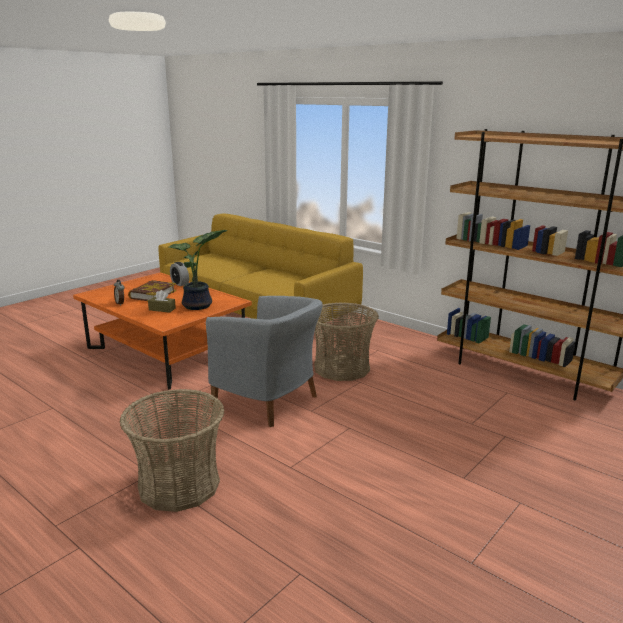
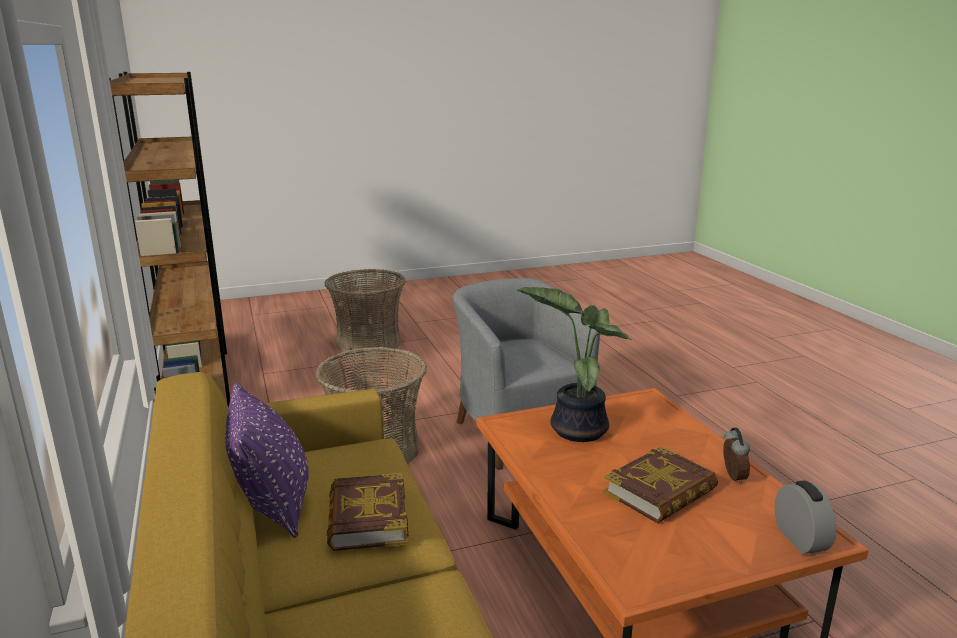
camera: 150 degrees left, 0 degrees up
(162, 309) = (646, 437): brown tissue box -> none
(179, 485) = (651, 382): basket -> basket (368, 343)
(180, 283) = (585, 519): alarm clock -> alarm clock (800, 539)
(257, 276) = (367, 518): none -> book
(295, 275) = (272, 505): none -> purple pillow

